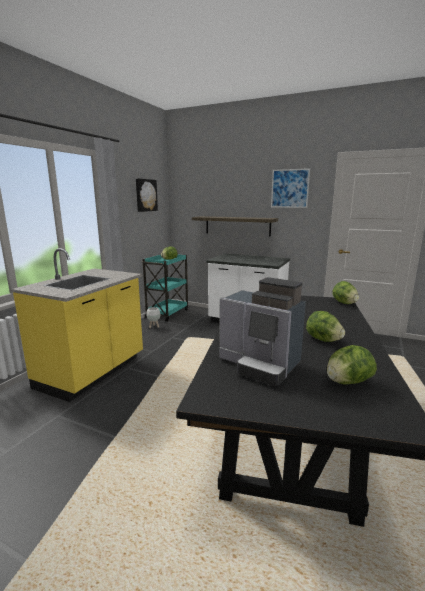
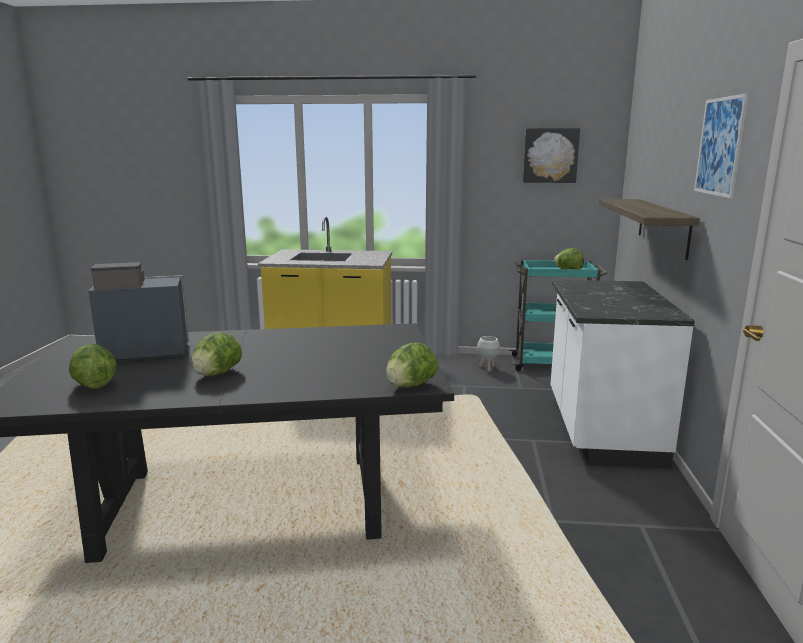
camera: 70 degrees right, 0 degrees up
(260, 365) = (142, 351): coffee machine -> coffee machine turned 60 degrees clockwise

